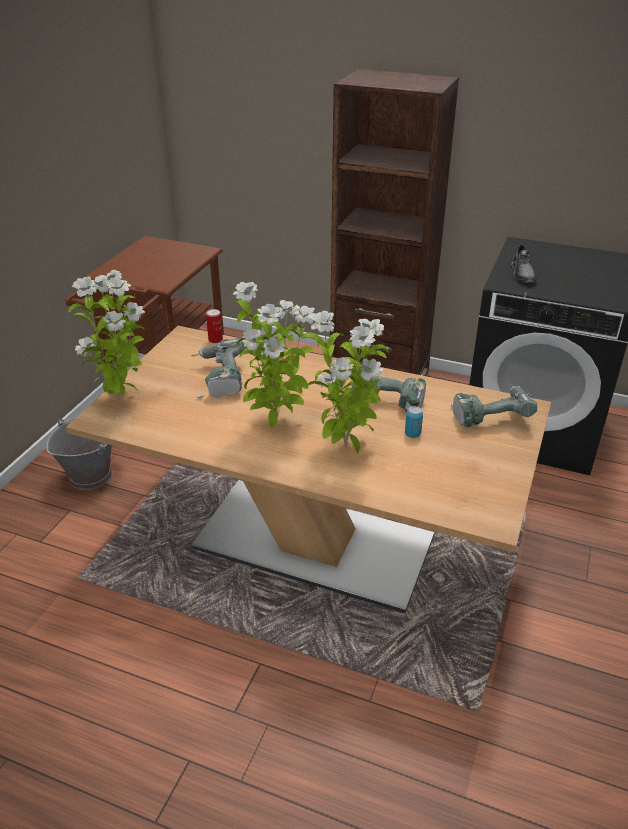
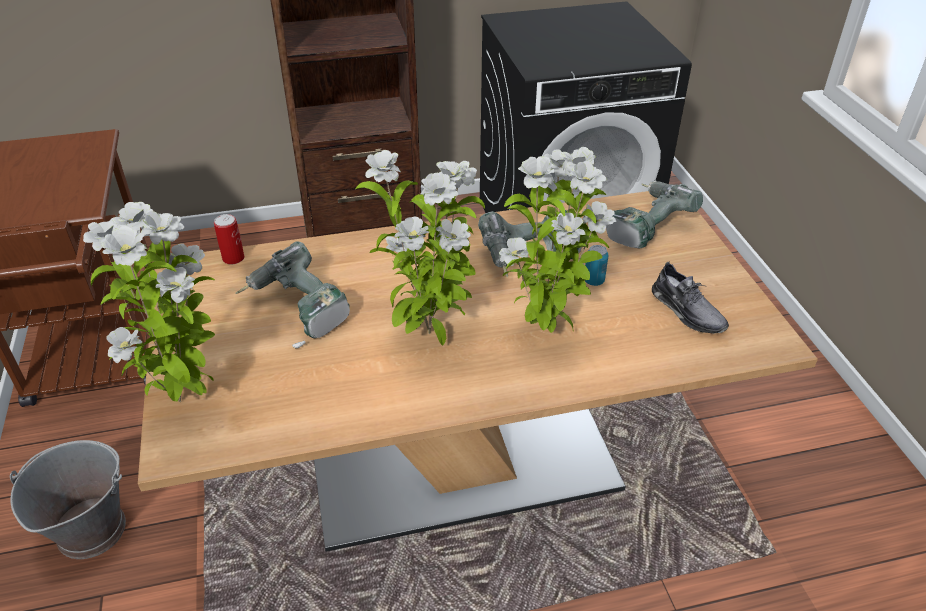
camera: 35 degrees left, 5 degrees up
(522, 274) = (545, 52): grey shoe -> grey shoe (687, 311)

